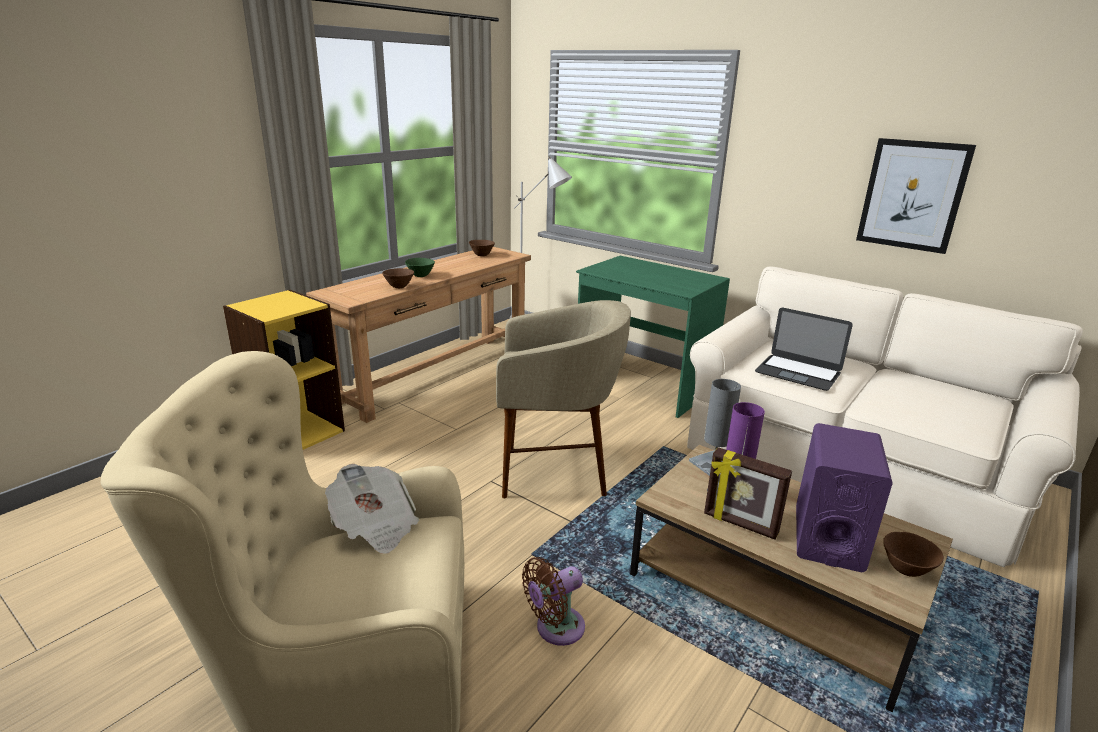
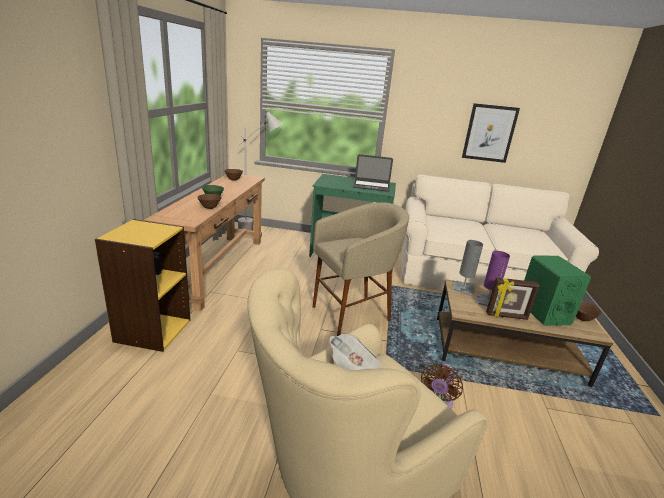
camera: 30 degrees left, 0 degrees up
(798, 372) = (460, 231): laptop -> laptop (371, 186)
(828, 538) = (543, 312): purple speaker -> green speaker

